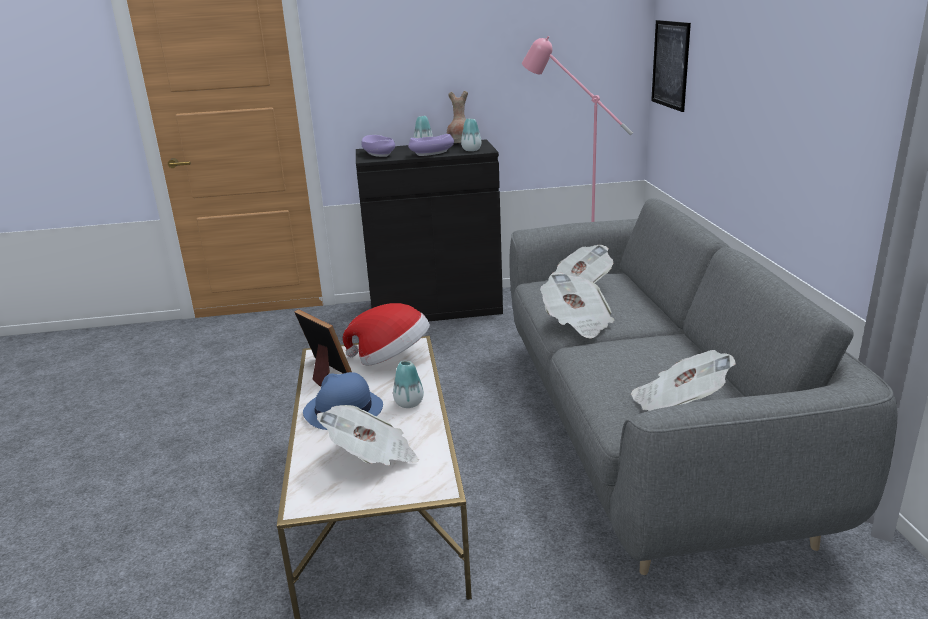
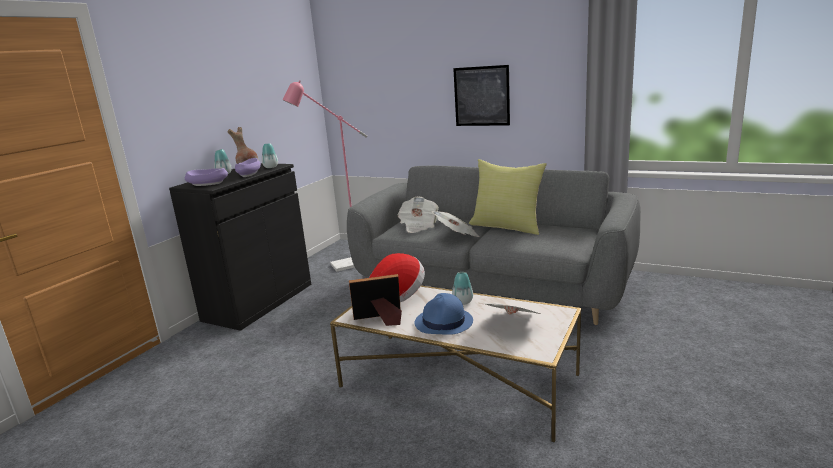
camera: 55 degrees left, 5 degrees down
(660, 344) = (507, 226): none -> yellow pillow
(670, 64) = (351, 96): picture -> picture (481, 96)
(678, 403) = (568, 236): newspaper -> none

